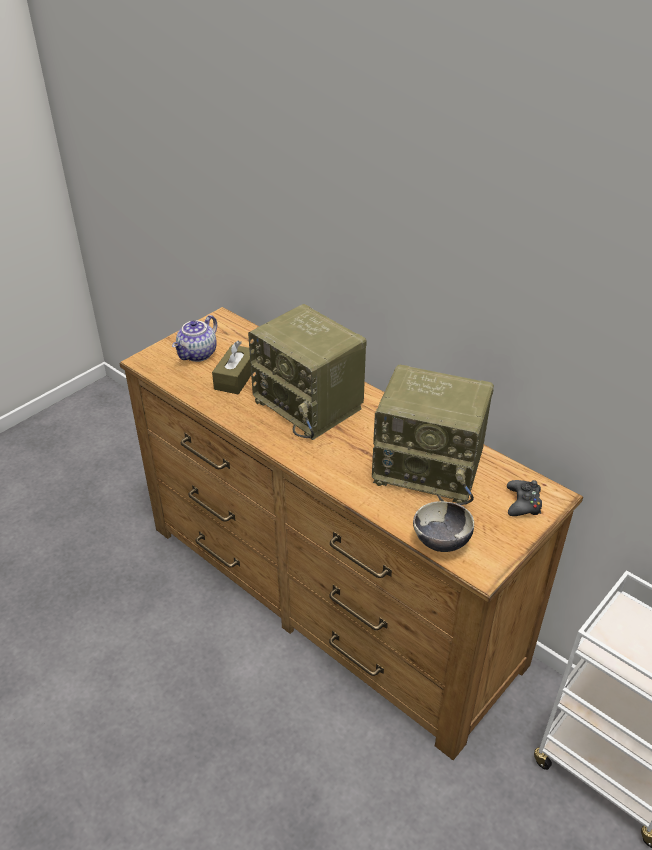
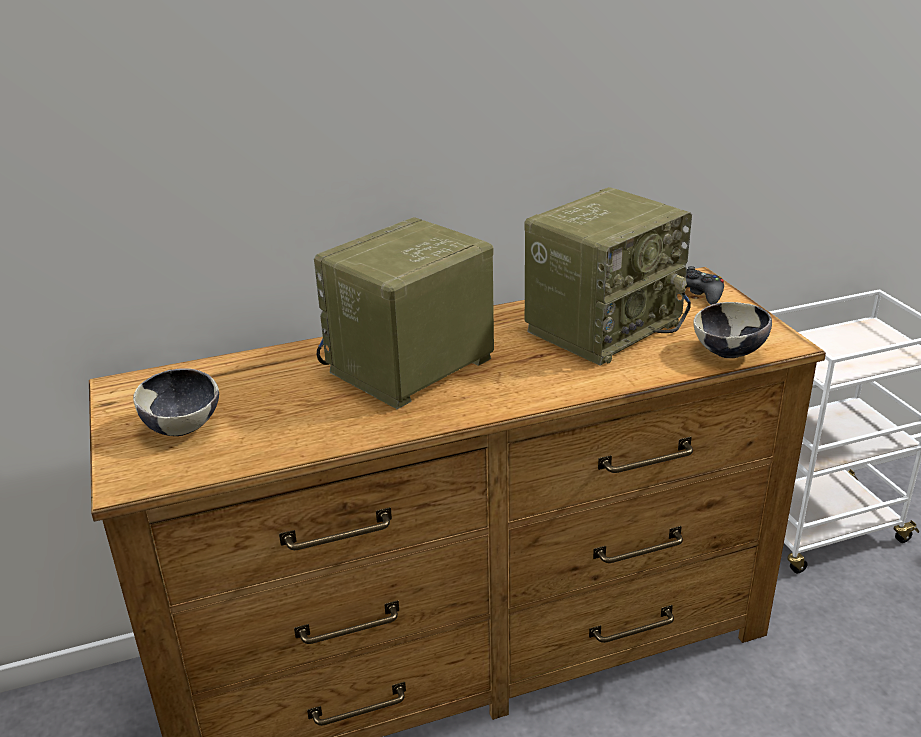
camera: 60 degrees left, 10 degrees down
(198, 354) = (183, 427): teapot -> bowl
(235, 377) = (282, 408): brown tissue box -> none
(310, 405) = (410, 367): radio -> radio turned 150 degrees clockwise

